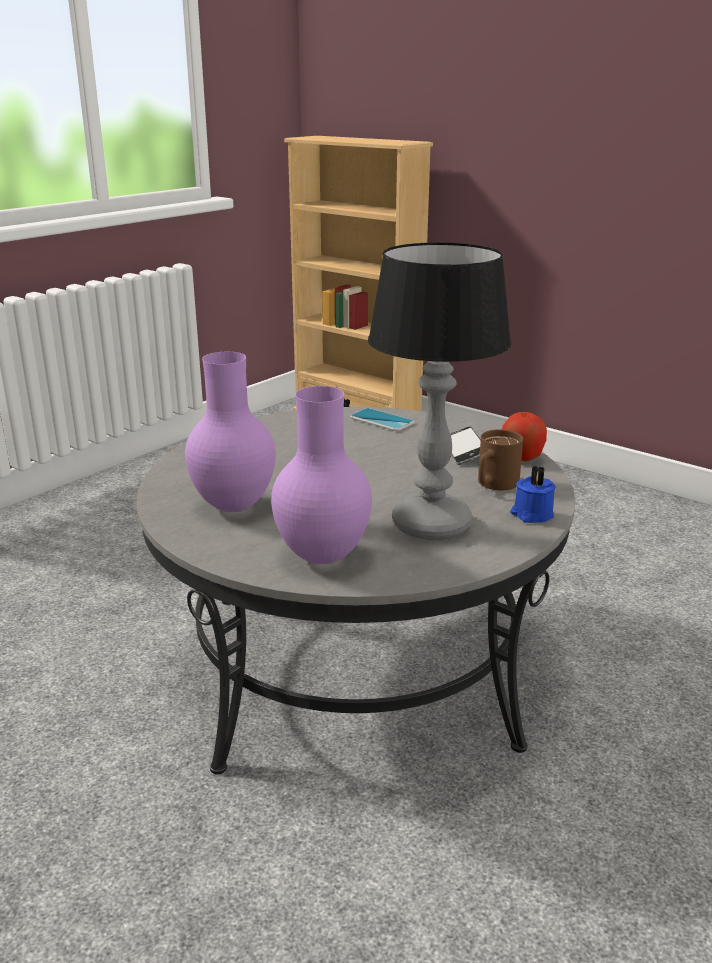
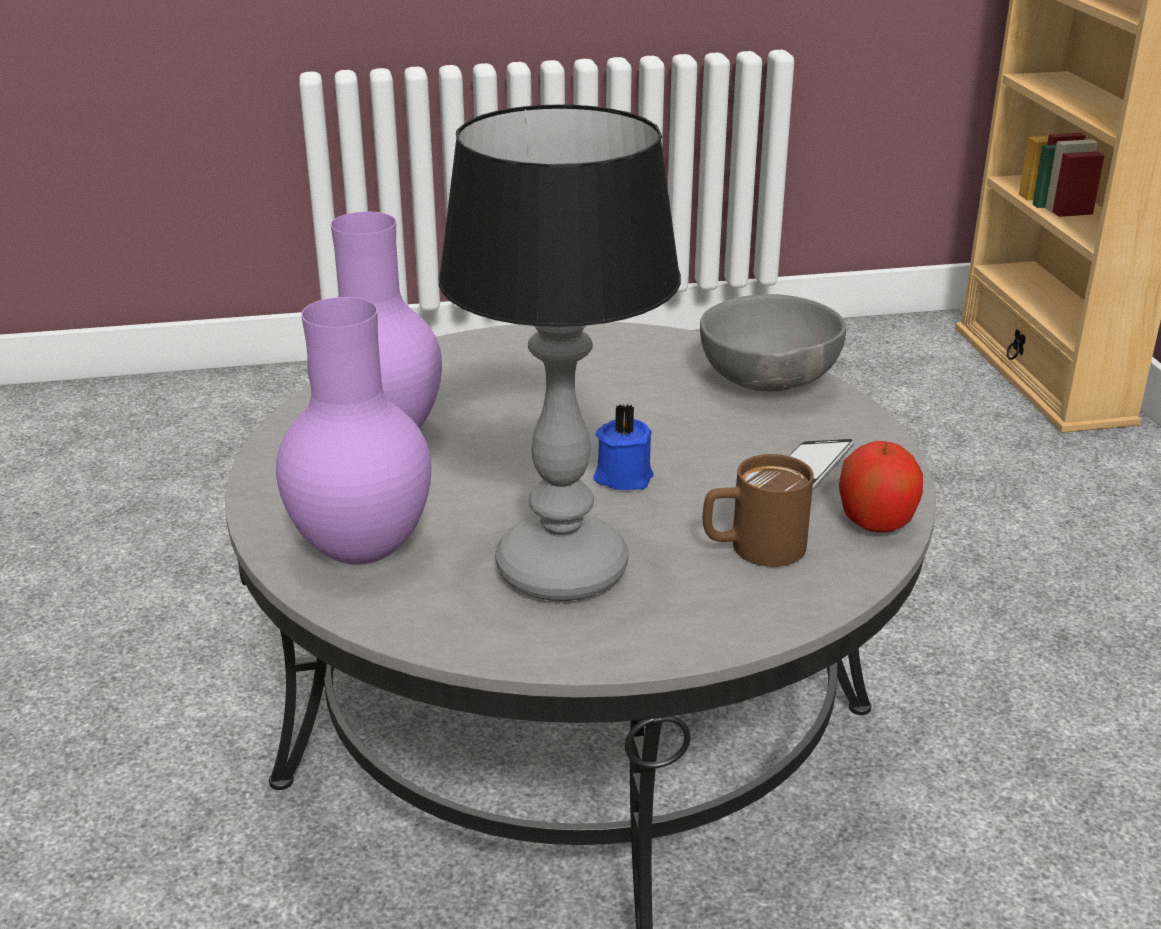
camera: 40 degrees right, 5 degrees up
(381, 420) = (768, 384): phone -> grey bowl
(531, 515) = (724, 619): blue candle -> blue candle (622, 476)

